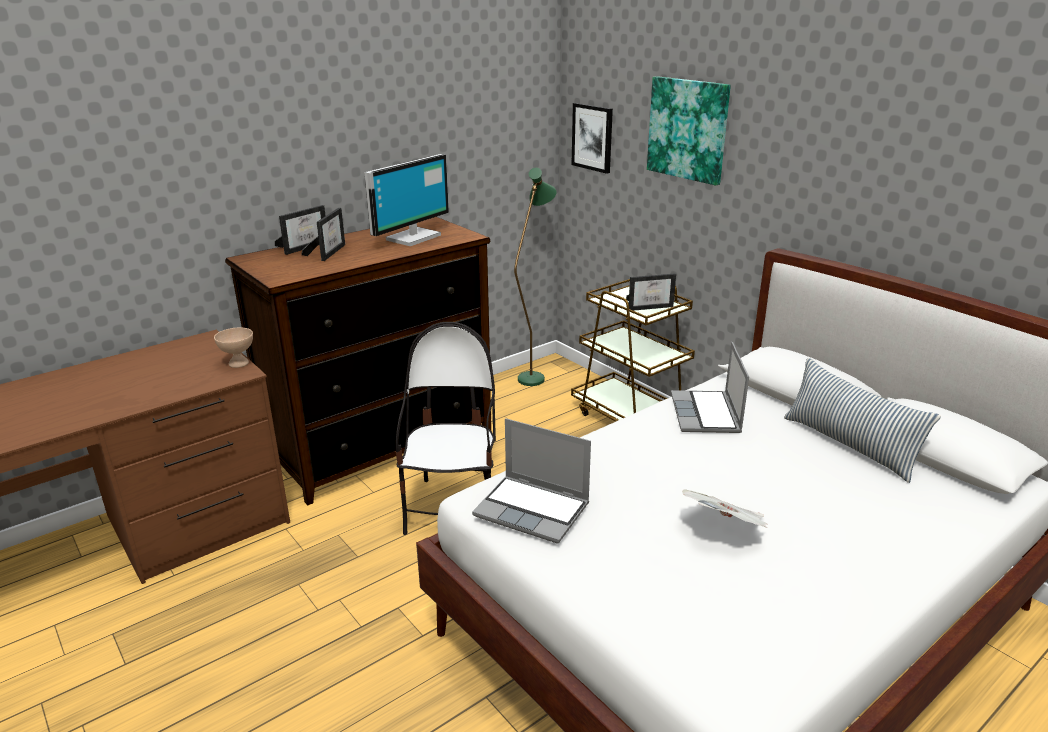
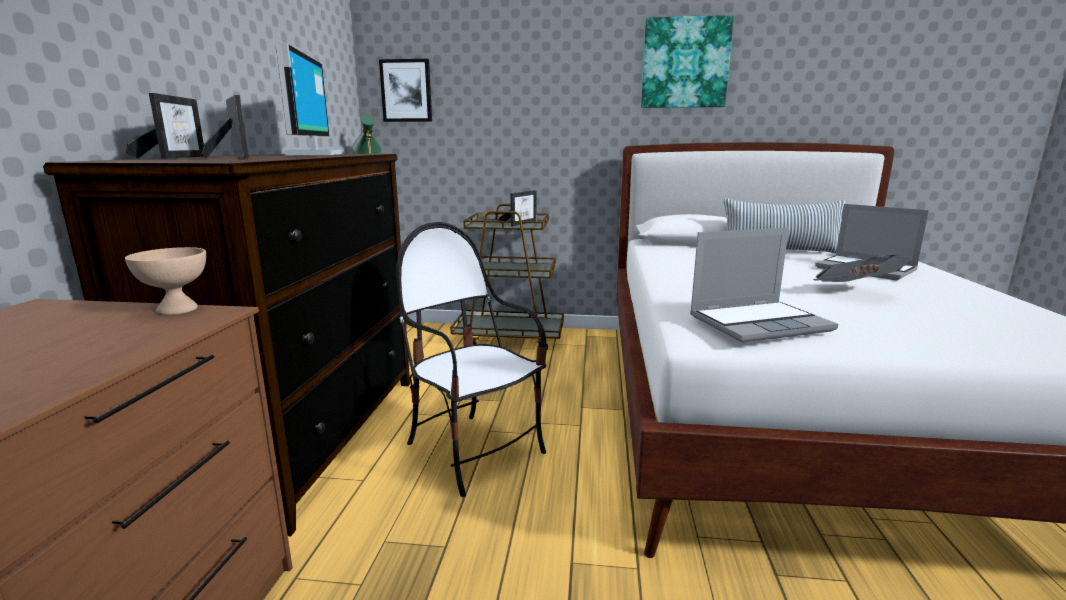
camera: 45 degrees left, 10 degrees down
(688, 129) = (520, 65): picture -> picture (685, 63)
(706, 414) = (684, 258): laptop -> laptop (866, 269)

